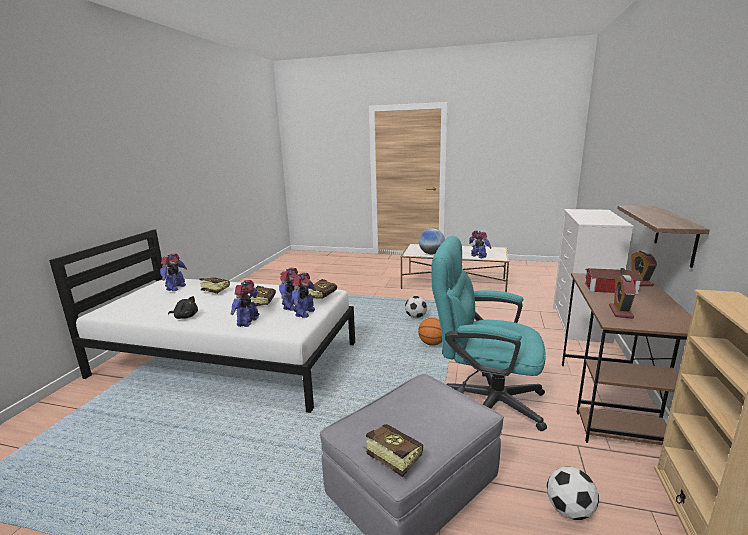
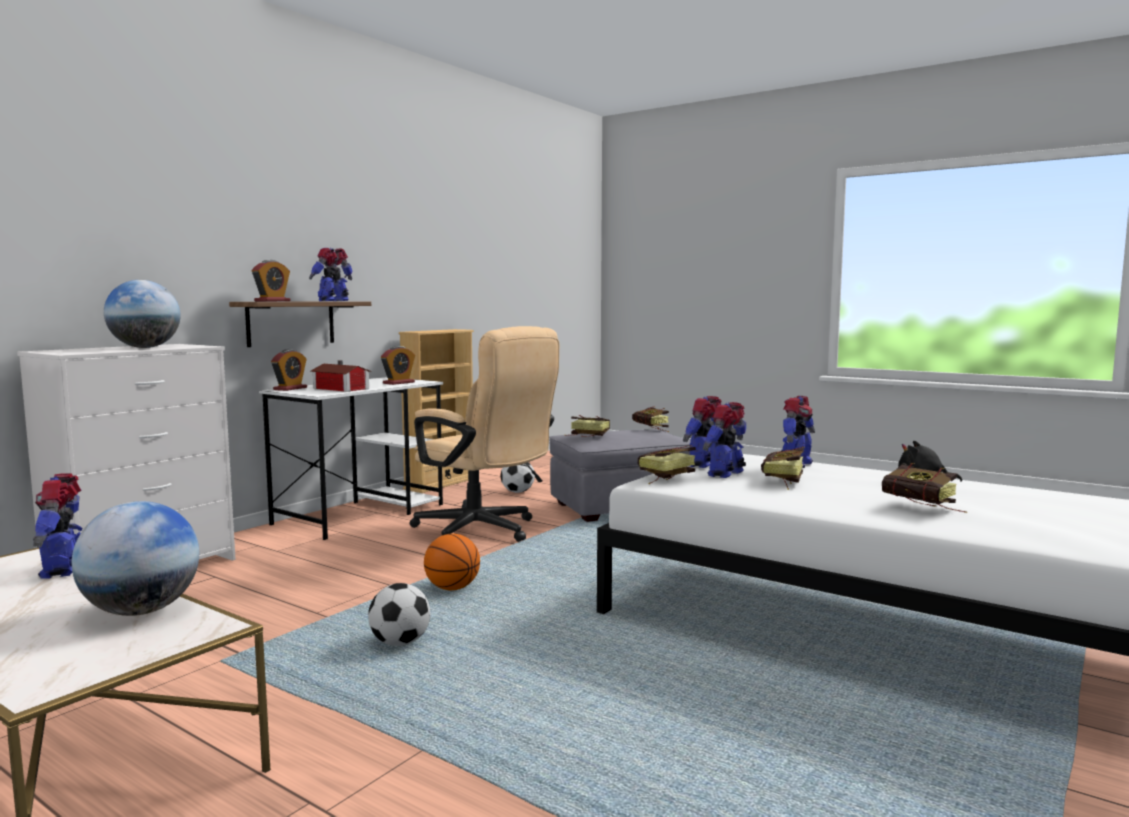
camera: 160 degrees left, 10 degrees down
(175, 288) = (1052, 523): toy robot -> toy robot (334, 301)
(447, 401) = (586, 436): none -> book
(484, 400) = (484, 531): turquoise office chair -> beige office chair
(592, 217) = (145, 347): none -> globe
(611, 403) = (361, 514): brown desk -> white desk
(645, 209) = (272, 301): none -> alarm clock

